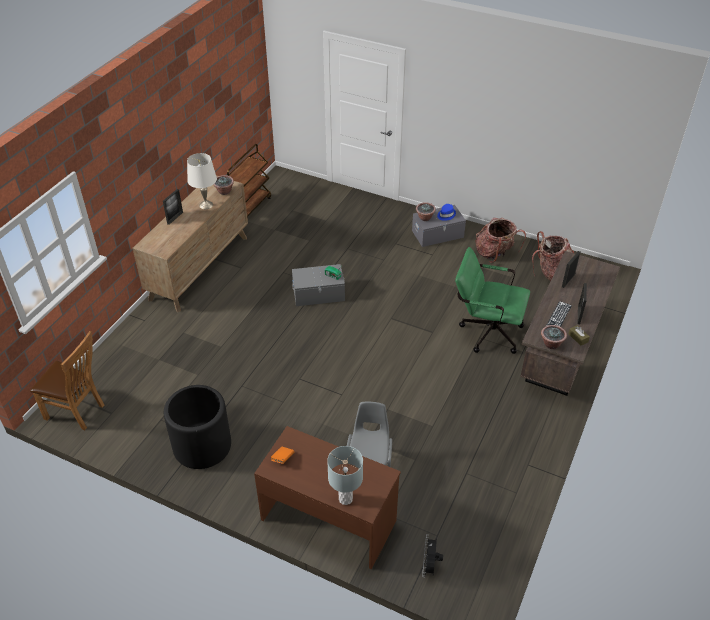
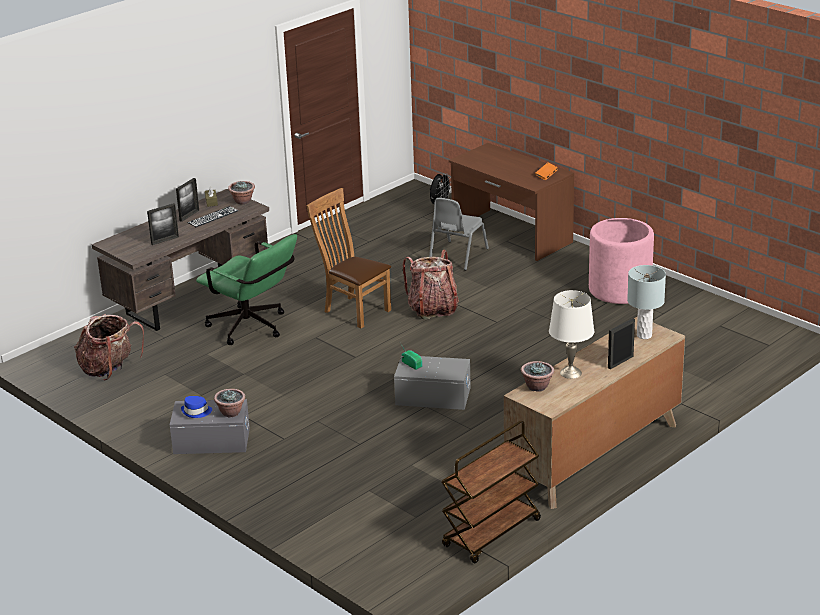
camera: 160 degrees left, 15 degrees down
(78, 412) = (759, 331): brown chair -> brown chair (353, 310)
(202, 446) = (619, 289): black planter -> pink planter
(345, 499) = (502, 153): grey table lamp -> grey table lamp (644, 335)
(495, 254) = (156, 402): backpack -> backpack (433, 309)

